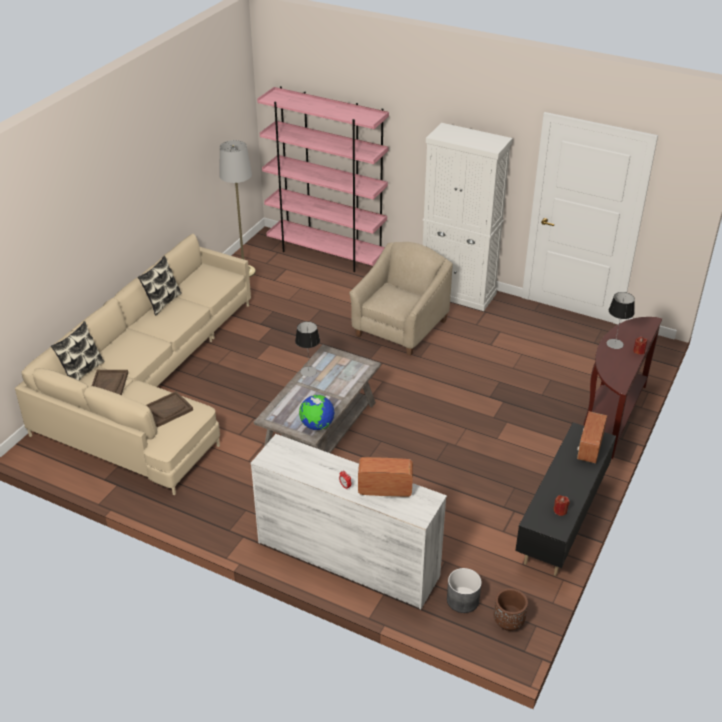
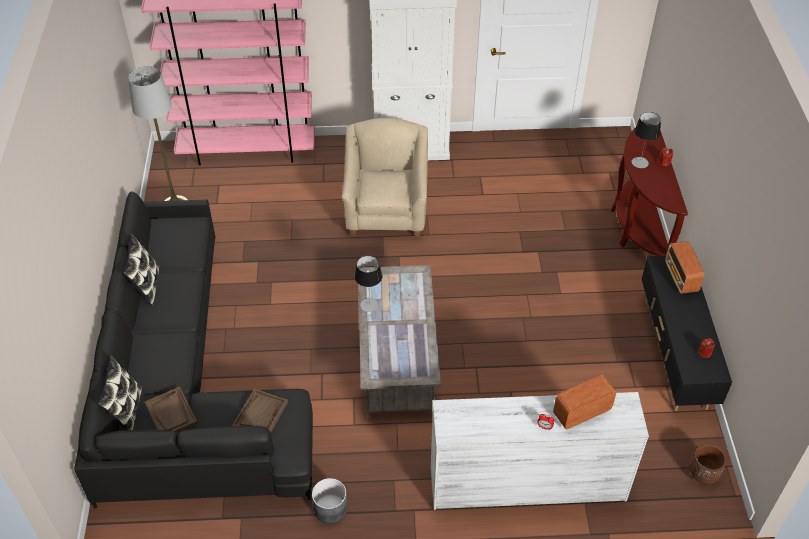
camera: 30 degrees left, 10 degrees up
(151, 387) = (184, 386): beige sofa -> black sofa
(317, 425) = (426, 363): globe -> none
(462, 600) = (652, 473): grey planter -> grey planter (330, 508)

